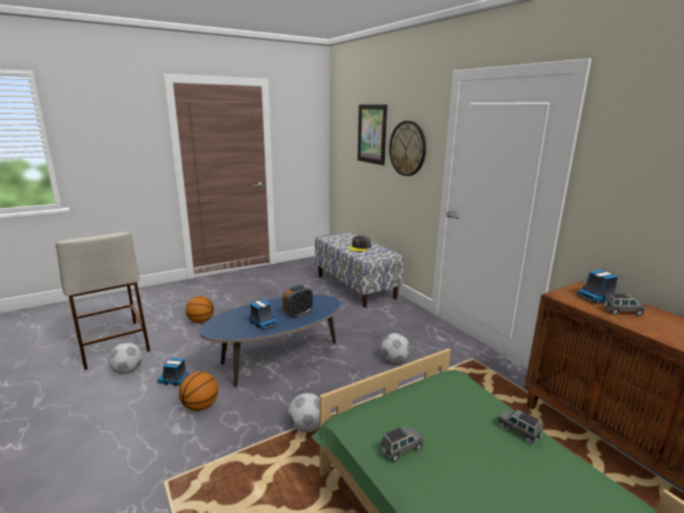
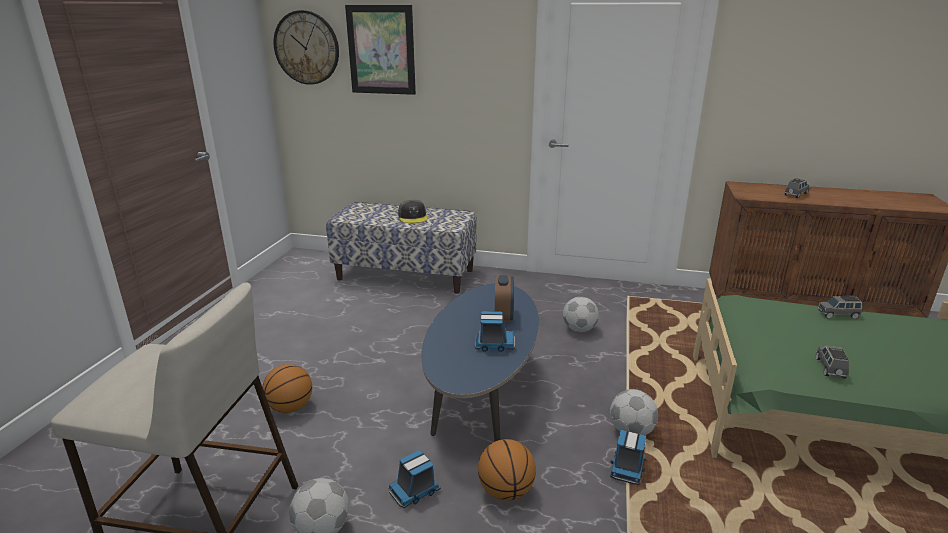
camera: 45 degrees left, 5 degrees up
(407, 148) = (462, 67): wall clock -> wall clock (307, 48)
(596, 298) = (763, 190): toy truck -> toy truck (627, 468)

